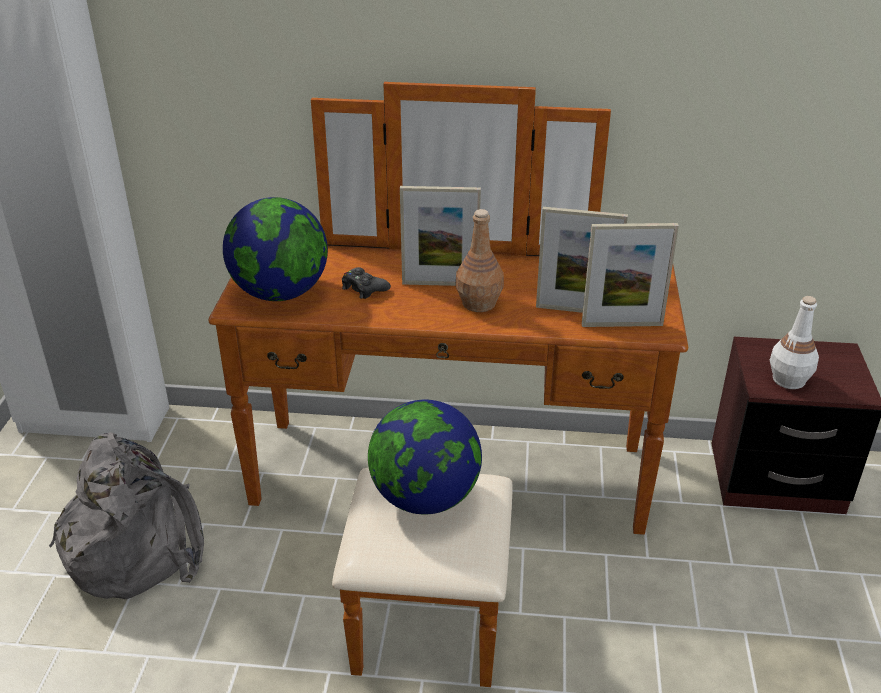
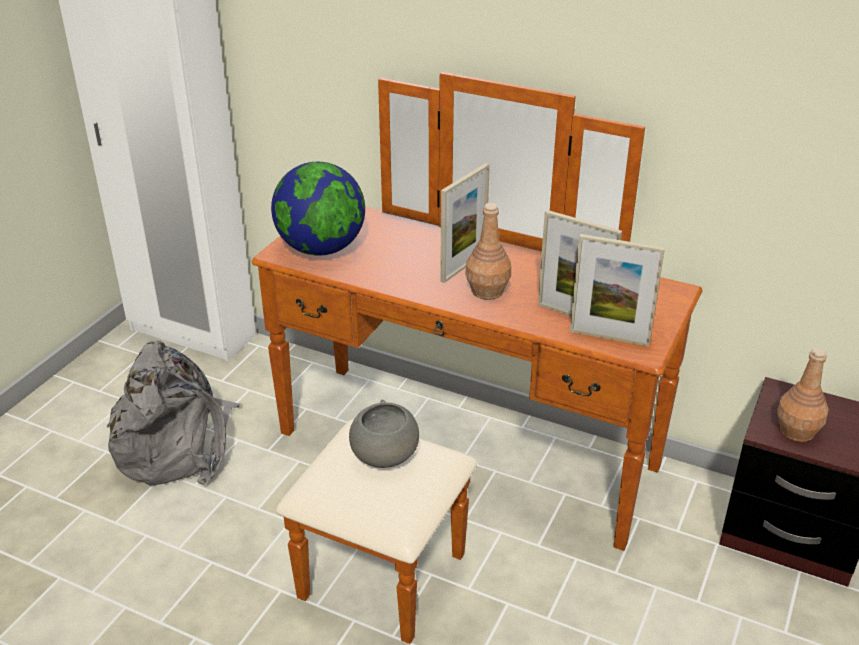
camera: 20 degrees right, 0 degrees up
(364, 288) = (394, 258): black game controller -> none
(425, 498) = (384, 456): globe -> grey bowl
(440, 284) = (463, 266): picture frame -> picture frame turned 75 degrees counterclockwise
(788, 380) = (796, 431): white bottle -> brown bottle

